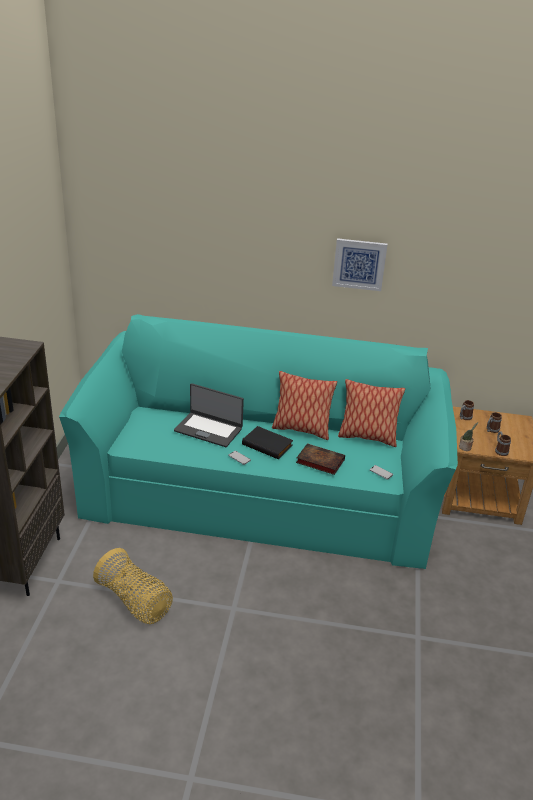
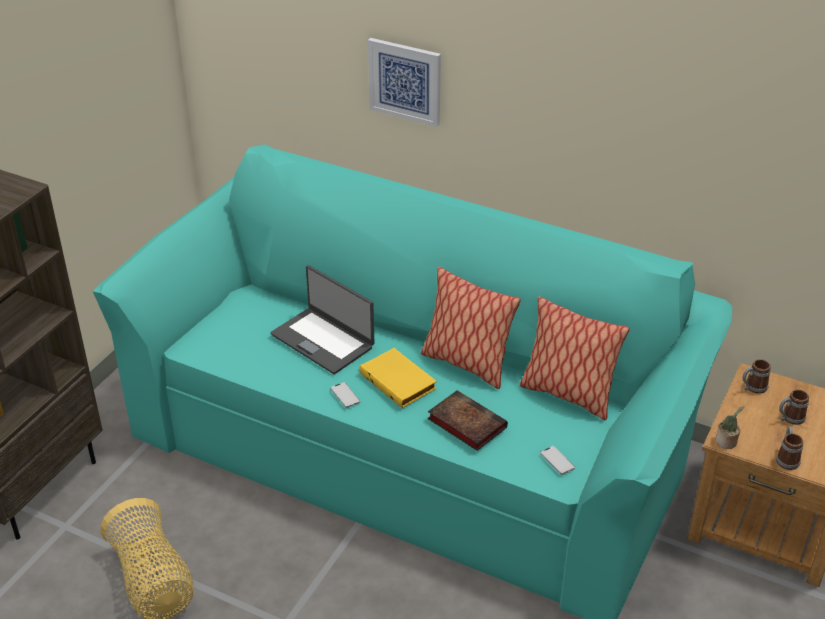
camera: 20 degrees right, 5 degrees up
(268, 444) = (399, 381): black book -> yellow book
(359, 264) = (593, 109): picture -> picture (405, 81)

